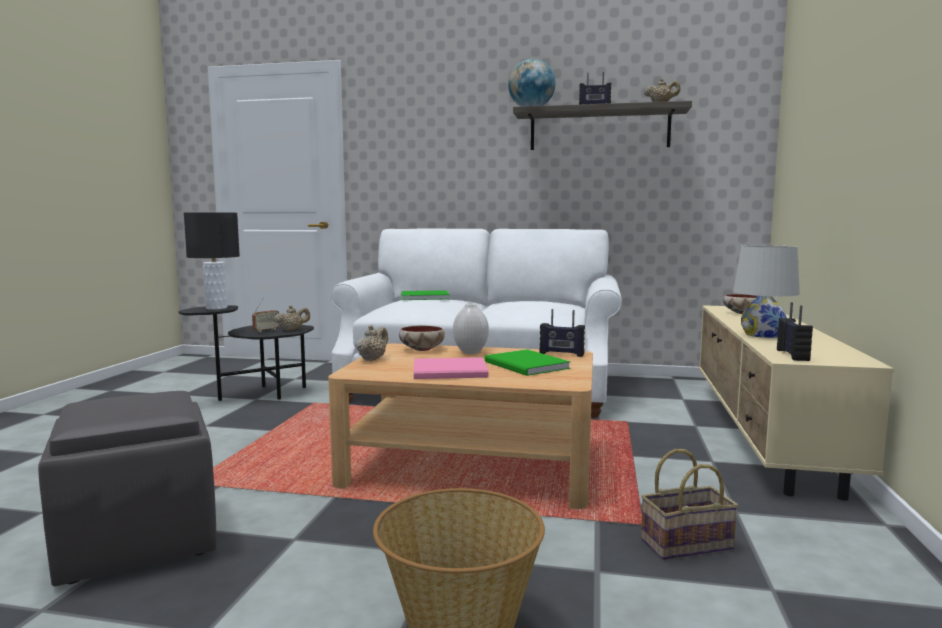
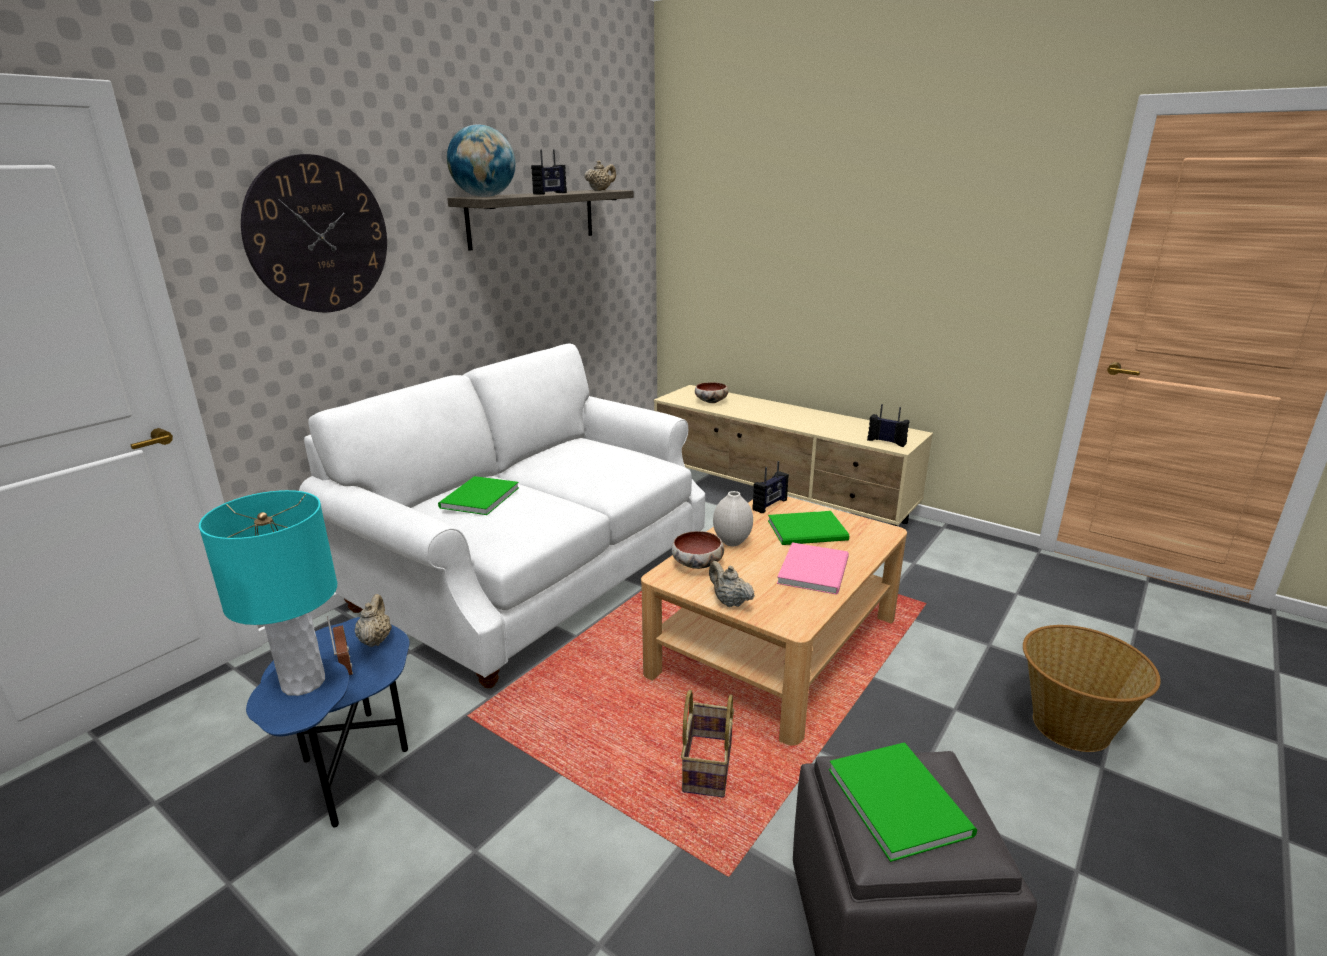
camera: 65 degrees left, 15 degrees up
(133, 401) = (898, 797): none -> green book
(216, 308) = (302, 682): black table lamp -> turquoise table lamp
(258, 394) = (352, 771): black side table -> blue side table
(422, 133) = (318, 235): none -> wall clock
(687, 543) = (955, 597): basket -> basket (706, 765)
(762, 335) = (809, 426): white table lamp -> none

